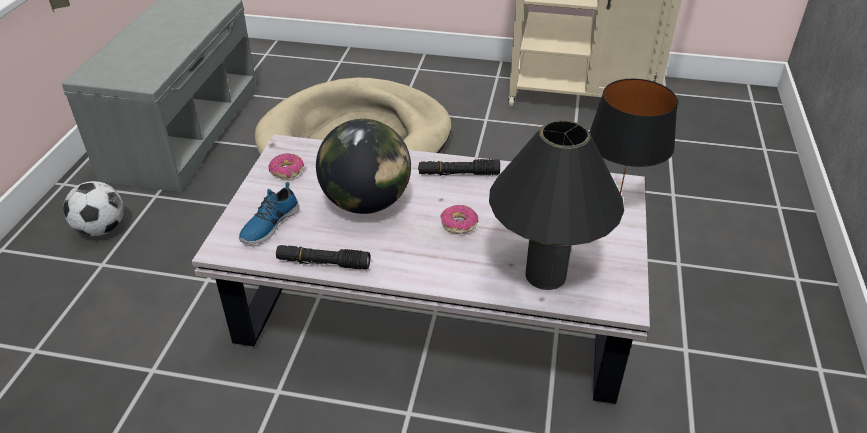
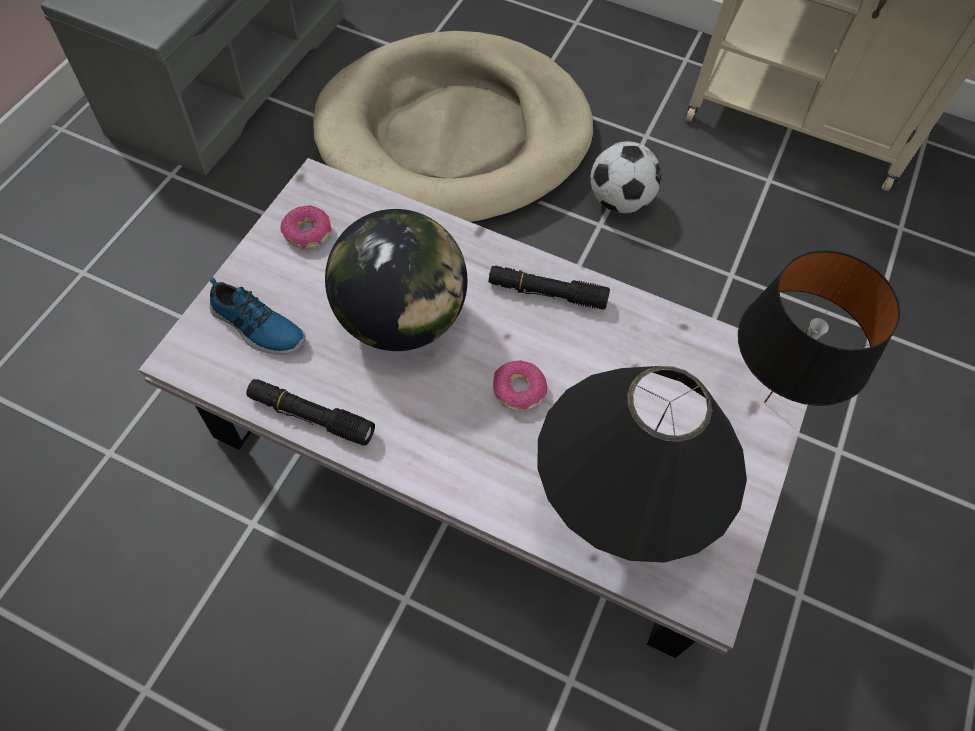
camera: 10 degrees right, 20 degrees up
(101, 229) = (93, 215): football -> football (619, 201)
(269, 224) = (257, 327): shoe -> shoe turned 105 degrees counterclockwise

